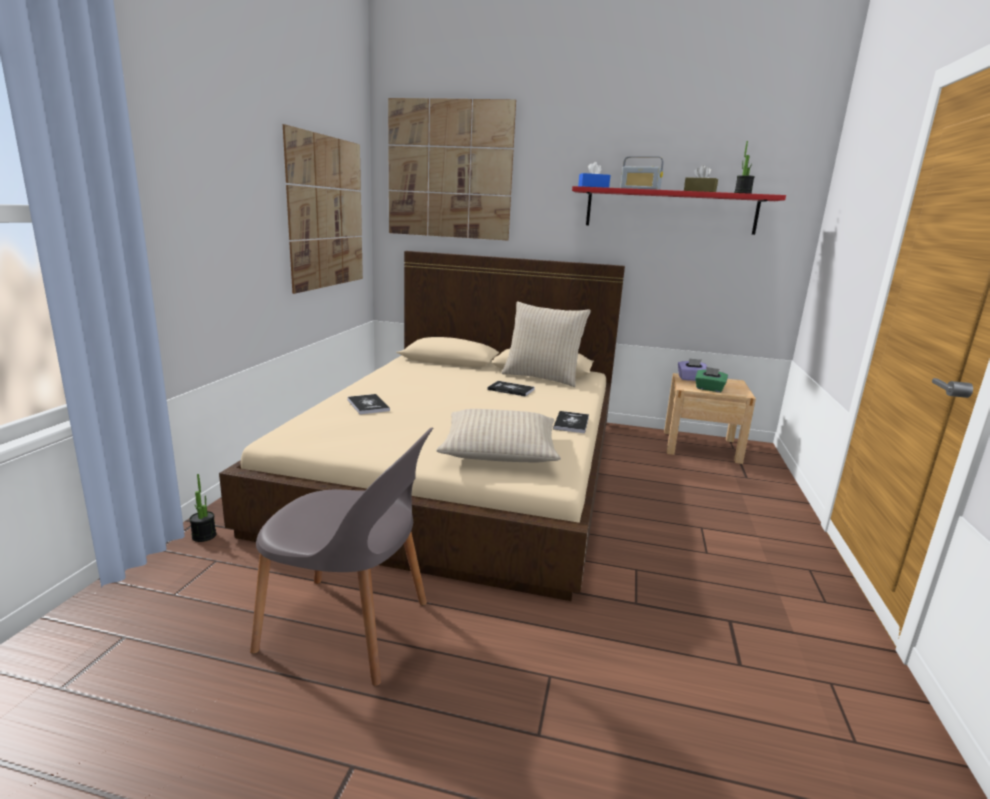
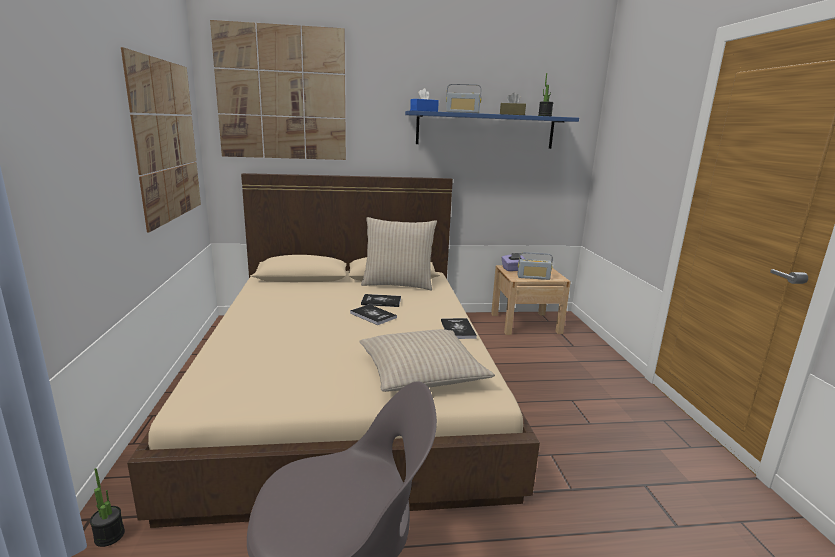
camera: 20 degrees left, 0 degrees up
(368, 405) = (261, 343): book -> book (373, 315)
(670, 211) = (485, 130): red shelf -> blue shelf
(709, 389) = (533, 277): green tissue box -> radio

